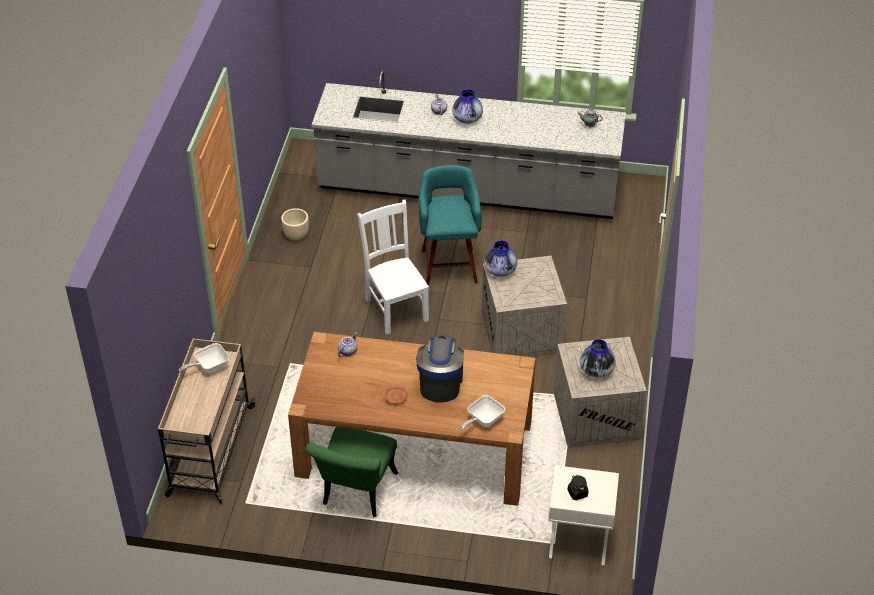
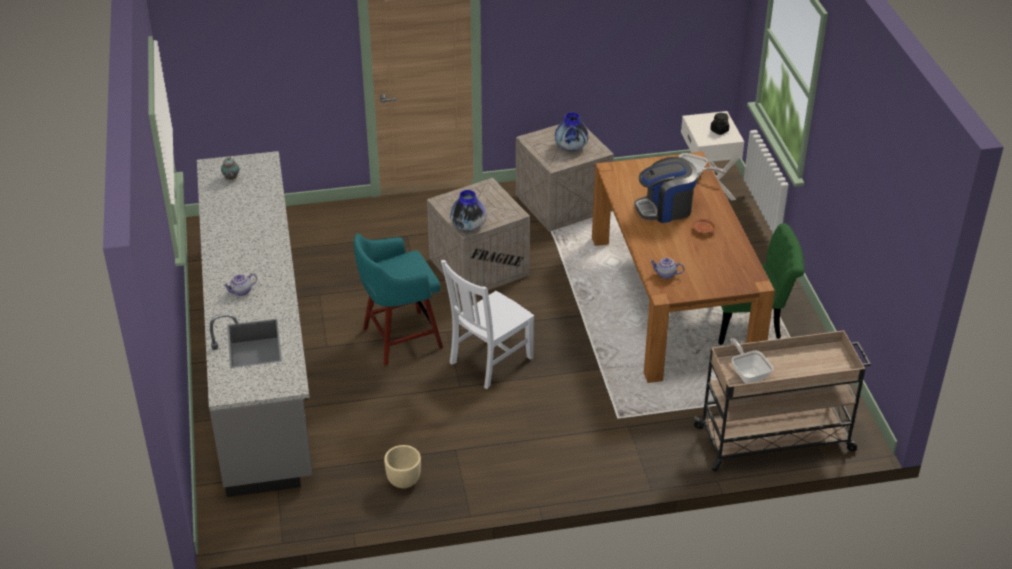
camera: 110 degrees left, 5 degrees down
(209, 367) = (748, 373): frying pan -> frying pan turned 150 degrees counterclockwise
(467, 119) = (249, 266): vase -> none

